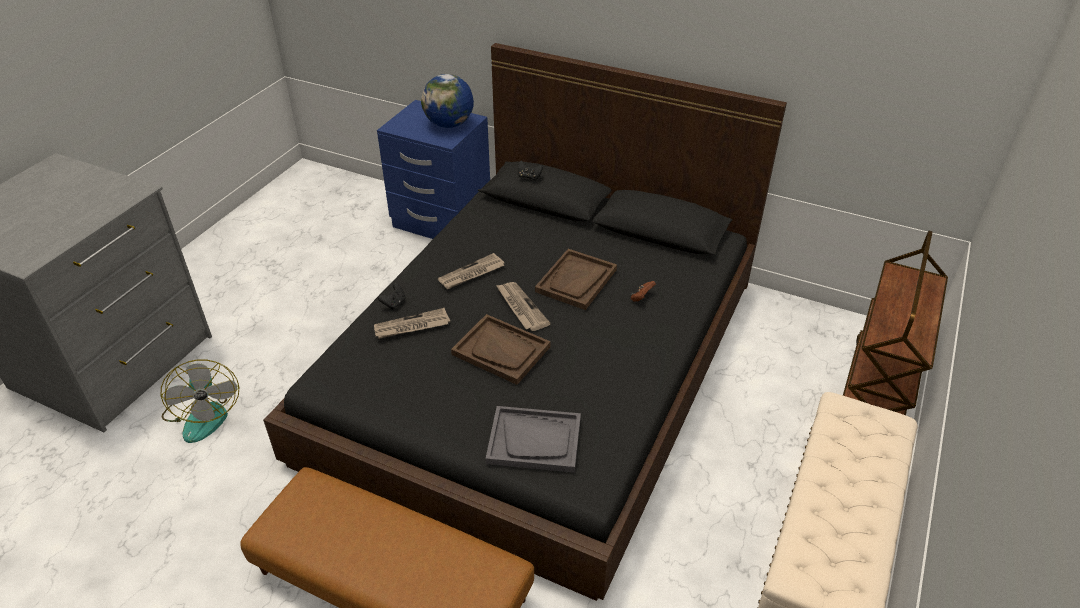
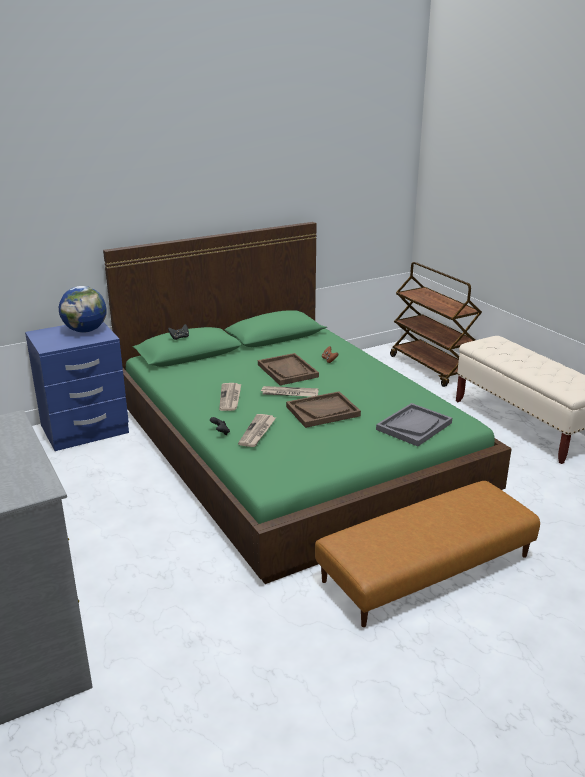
camera: 55 degrees left, 15 degrees down
(204, 414) = (149, 614): fan -> none
(541, 365) = (292, 446): black bed -> green bed

